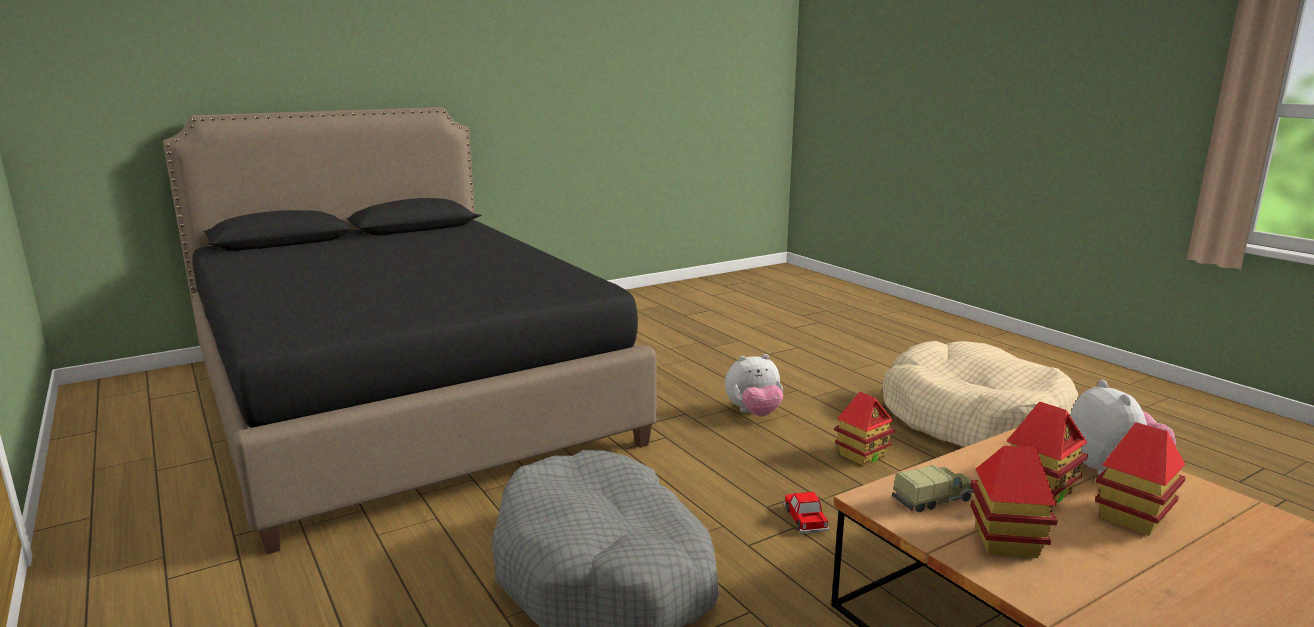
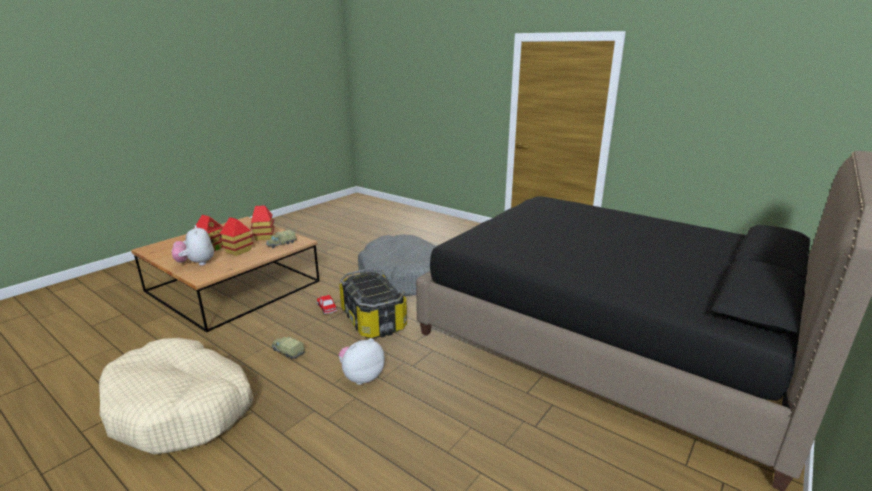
camera: 160 degrees right, 5 degrees up
(716, 478) = (374, 320): none -> storage box
(862, 455) = (288, 352): toy house -> toy truck

